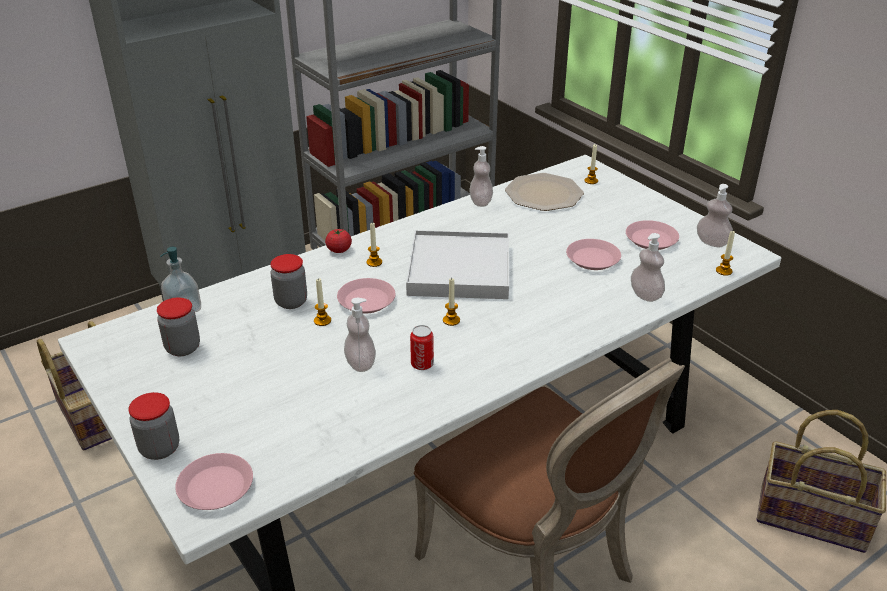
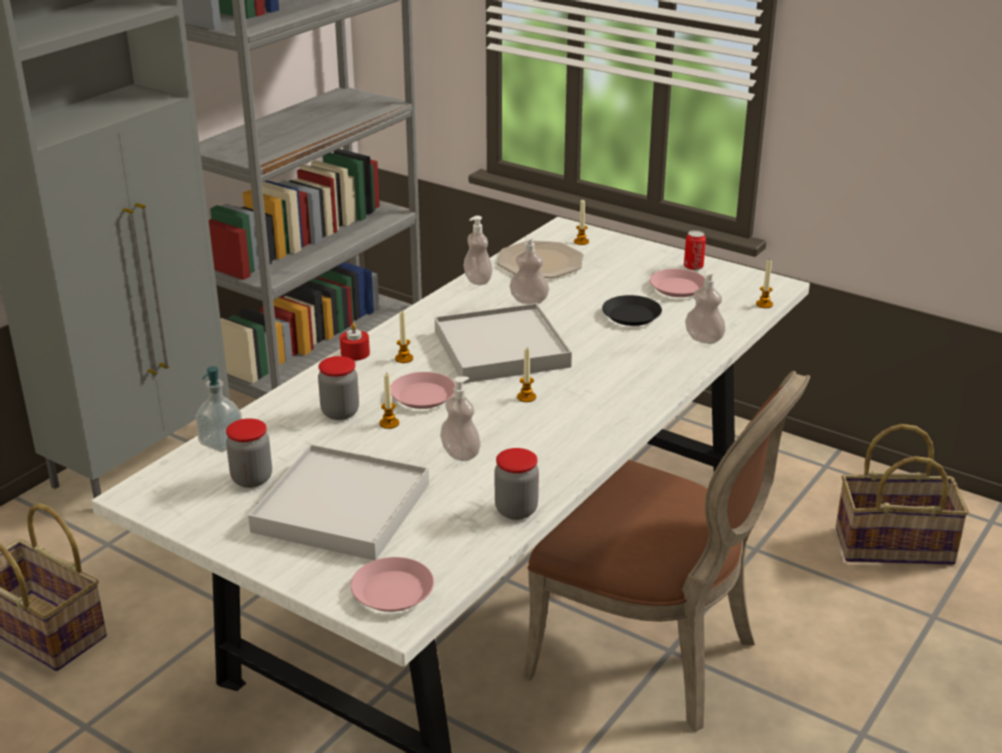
camera: 20 degrees left, 5 degrees down
(160, 448) = (304, 573): jar -> jar (516, 510)
(232, 393) = (342, 508): none -> white tray
(339, 250) = (355, 353): tomato -> red candle
(422, 364) = (525, 442): can -> can (693, 267)
(592, 259) = (631, 315): pink plate -> black plate
(712, 242) = (738, 280): soap dispenser -> soap dispenser (529, 301)

